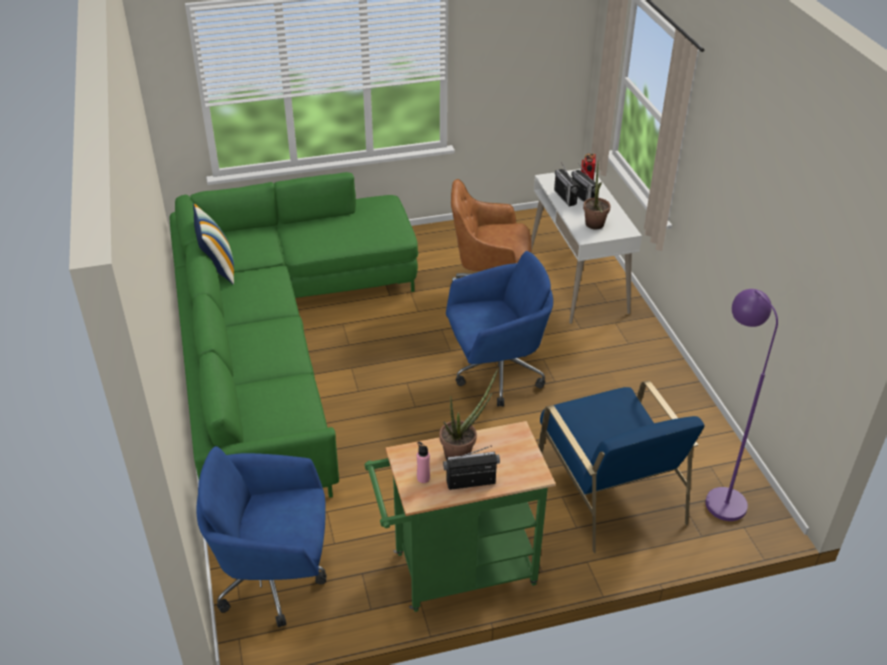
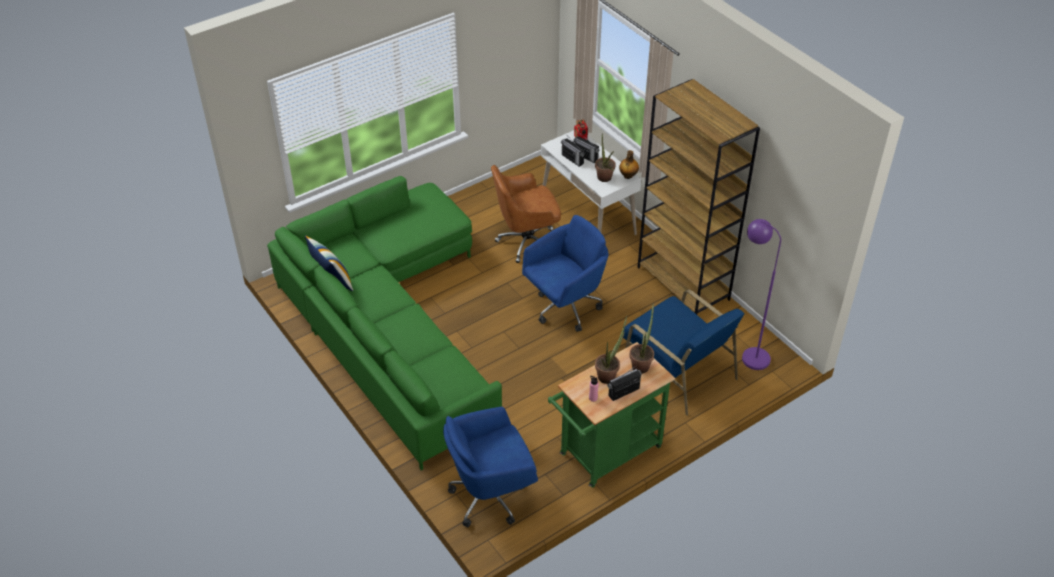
camera: 20 degrees left, 5 degrees up
(516, 451) = (641, 364): none -> potted plant
(626, 229) = (628, 176): none -> bottle
(666, 384) = (683, 283): none -> brown bookcase

